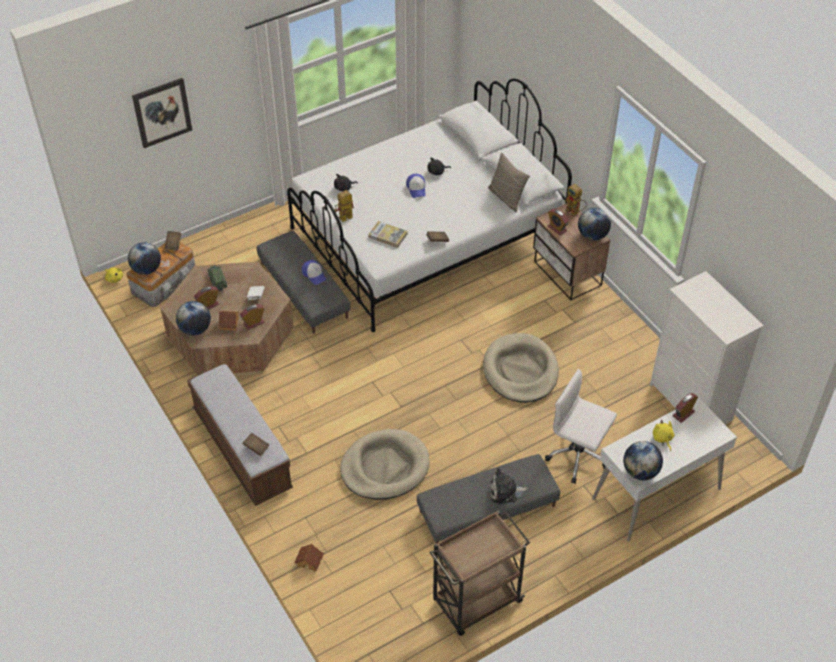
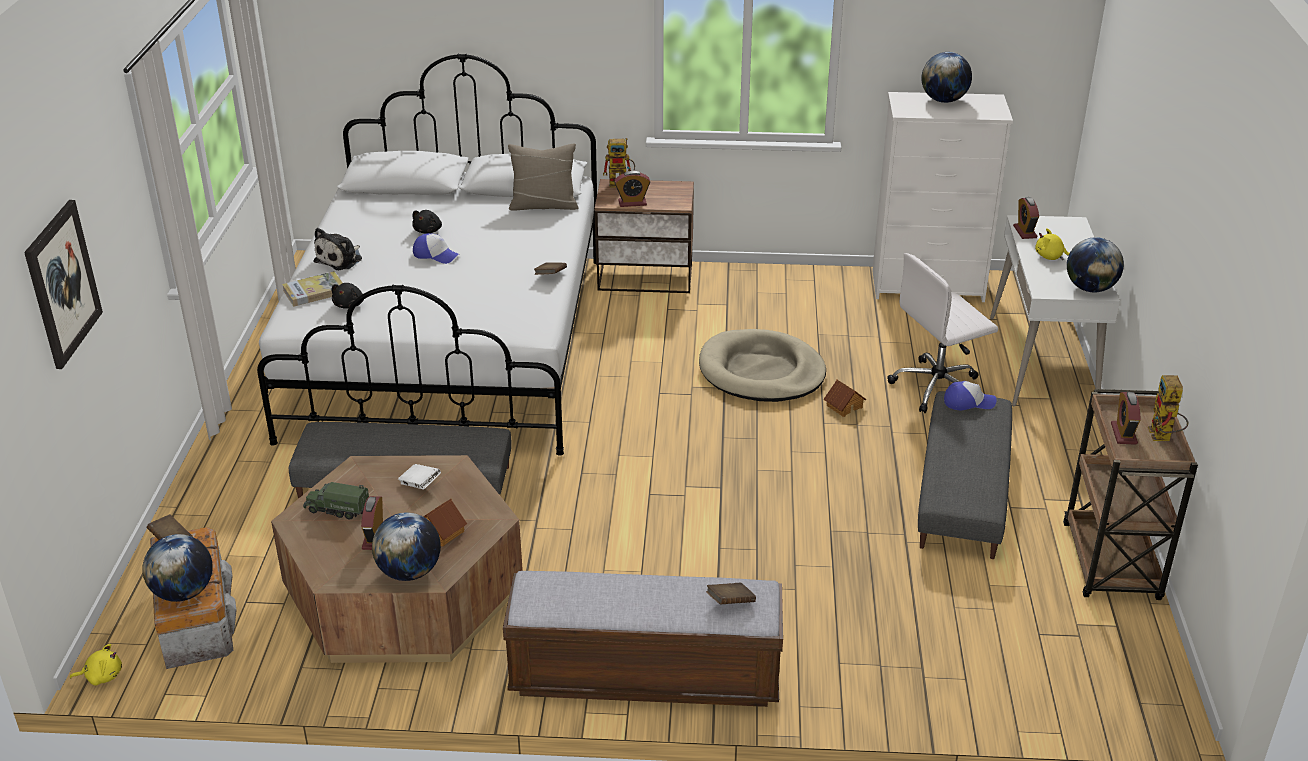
camera: 55 degrees left, 15 degrees down
(253, 323) = (471, 507): alarm clock -> alarm clock (1123, 434)
(309, 561) = (926, 692): toy house -> toy house (844, 406)
(314, 274) = (422, 436): cap -> cap (968, 402)
(343, 219) = (409, 327): toy robot -> toy robot (1163, 437)
(385, 467) = (814, 546): beige dog bed -> none
(388, 235) = (489, 307): book -> book (314, 291)
(505, 492) = (982, 437): plush toy -> plush toy (340, 259)
(592, 235) = (673, 188): globe -> globe (944, 100)

